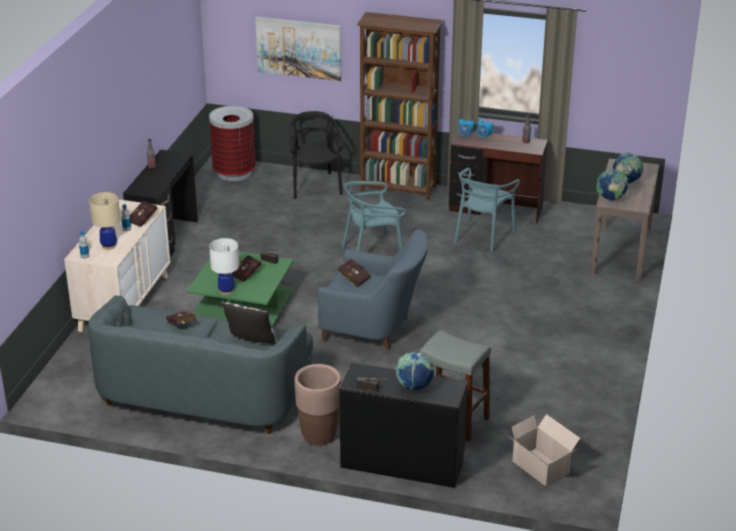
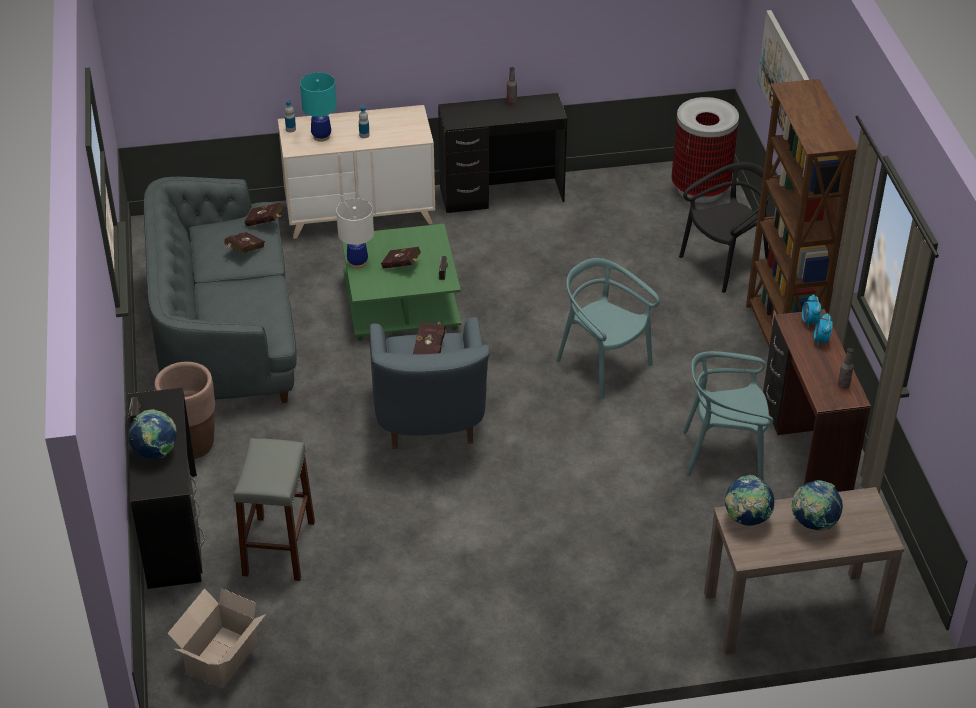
camera: 65 degrees right, 10 degrees up
(109, 246) = (321, 136): beige table lamp -> turquoise table lamp
(144, 220) = (391, 139): red book -> red book (265, 223)
(251, 342) = (241, 312): pillow -> none

